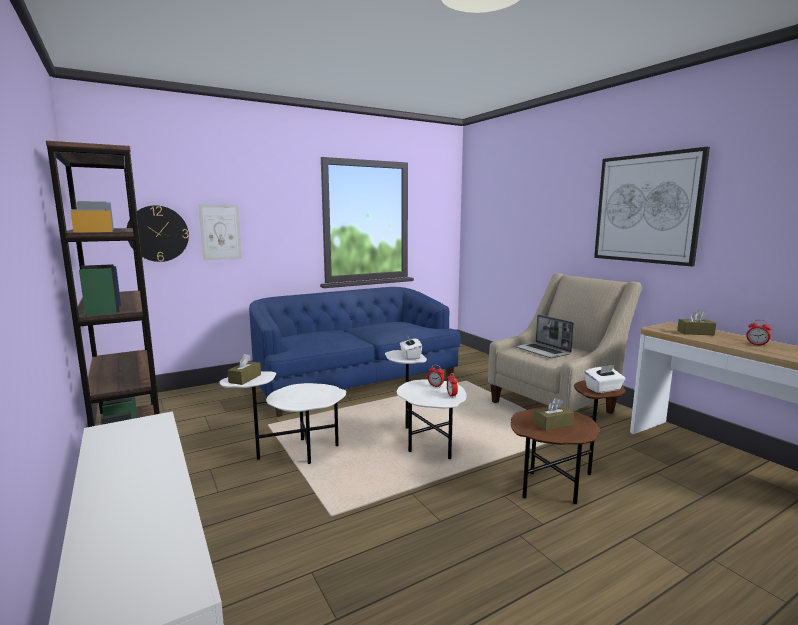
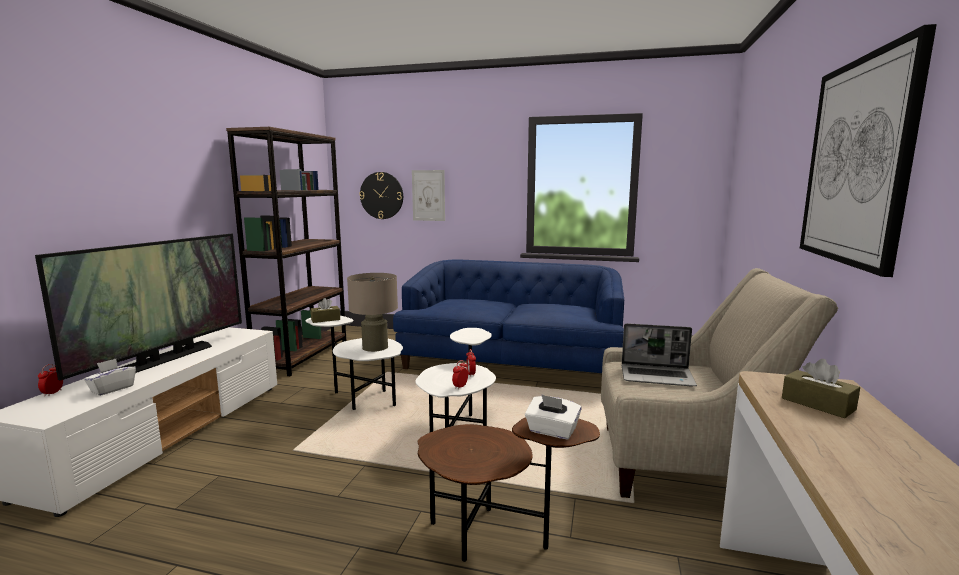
camera: 45 degrees right, 0 degrees up
(122, 481) = (165, 359): none -> television
(311, 393) = (375, 347): none -> beige table lamp
(410, 356) = (473, 336): white tissue box -> white tissue box (112, 389)
(543, 351) = (657, 376): laptop -> laptop turned 90 degrees counterclockwise
(552, 424) = (469, 449): brown tissue box -> none
(756, 345) = (875, 458): alarm clock -> alarm clock (52, 393)

